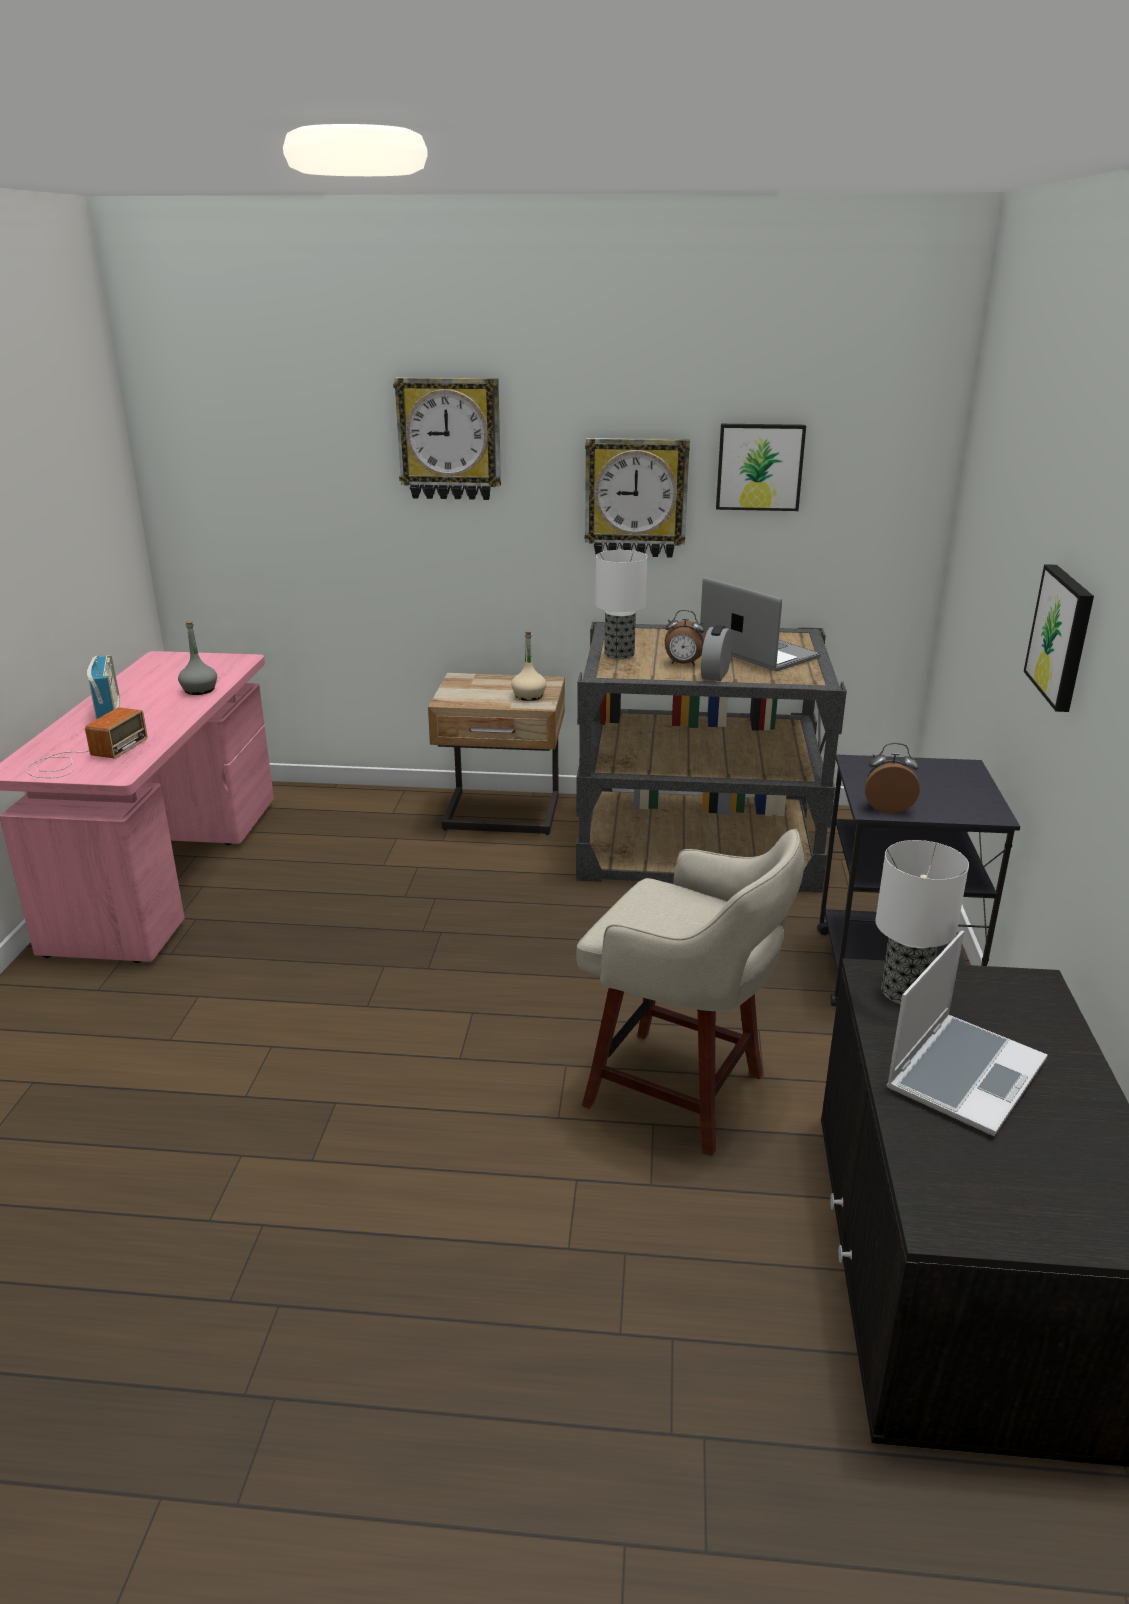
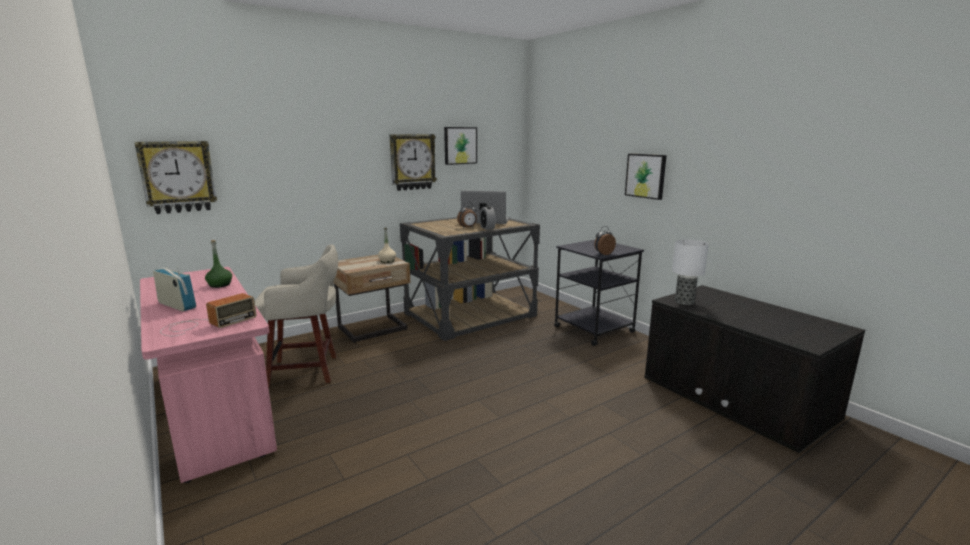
camera: 40 degrees left, 10 degrees down
(83, 757) = (206, 324): radio -> radio turned 60 degrees clockwise
(199, 690) = (220, 285): grey bottle -> green bottle
(449, 439) = (322, 136): wall clock -> wall clock (178, 177)
(619, 654) = (436, 229): table lamp -> none
(681, 1094) = (595, 390): beige stool -> beige stool (307, 371)
(964, 1073) = (738, 313): laptop -> none

